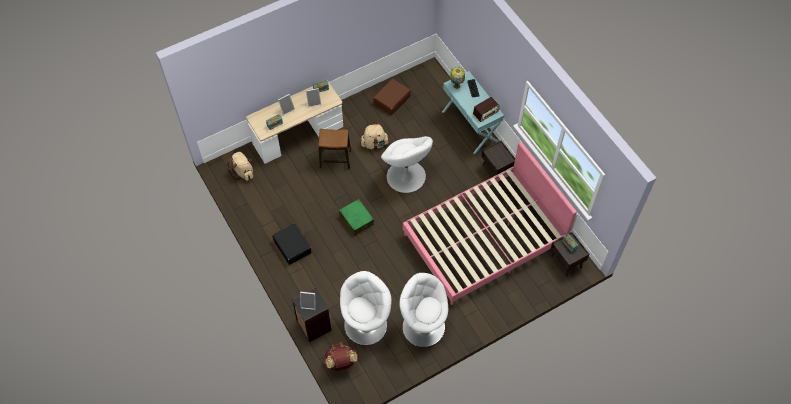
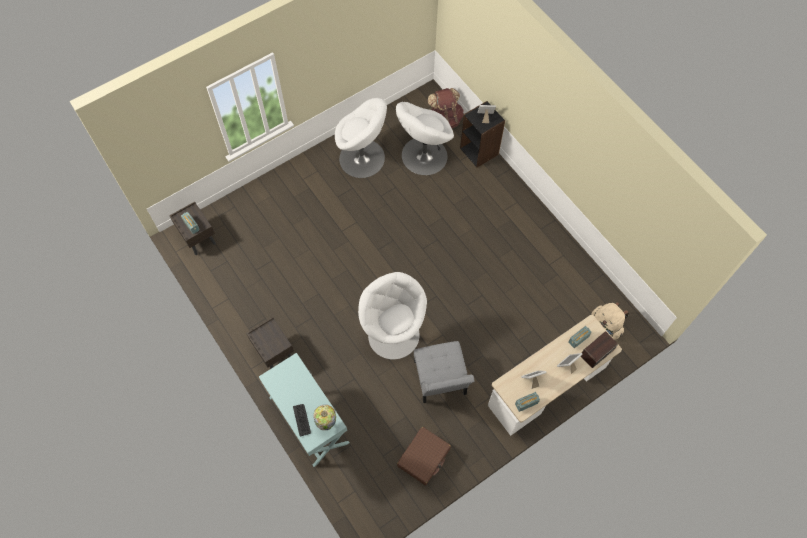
camera: 175 degrees right, 5 degrees up
(292, 246) = (521, 234): black suitcase -> none
(335, 159) = (490, 353): stool -> none
(356, 220) = (450, 271): green suitcase -> none
(374, 143) = (440, 381): beige backpack -> grey chair
(484, 239) = (293, 258): pink bed -> none
(486, 112) = (284, 378): radio -> radio (597, 352)

